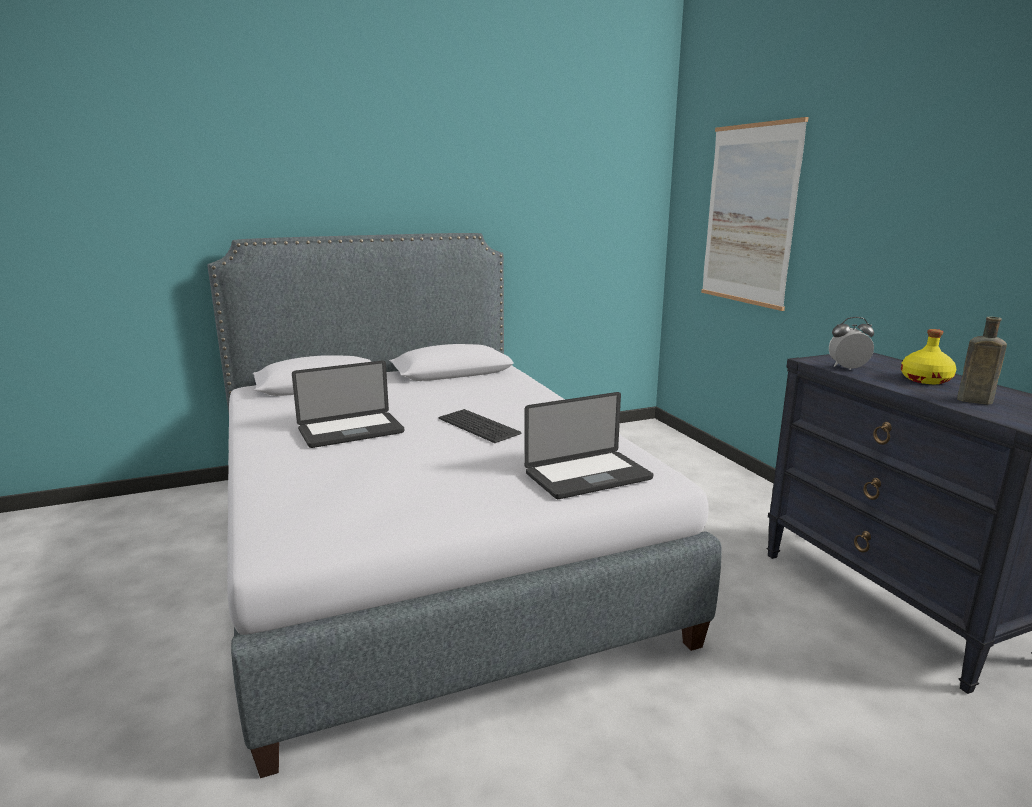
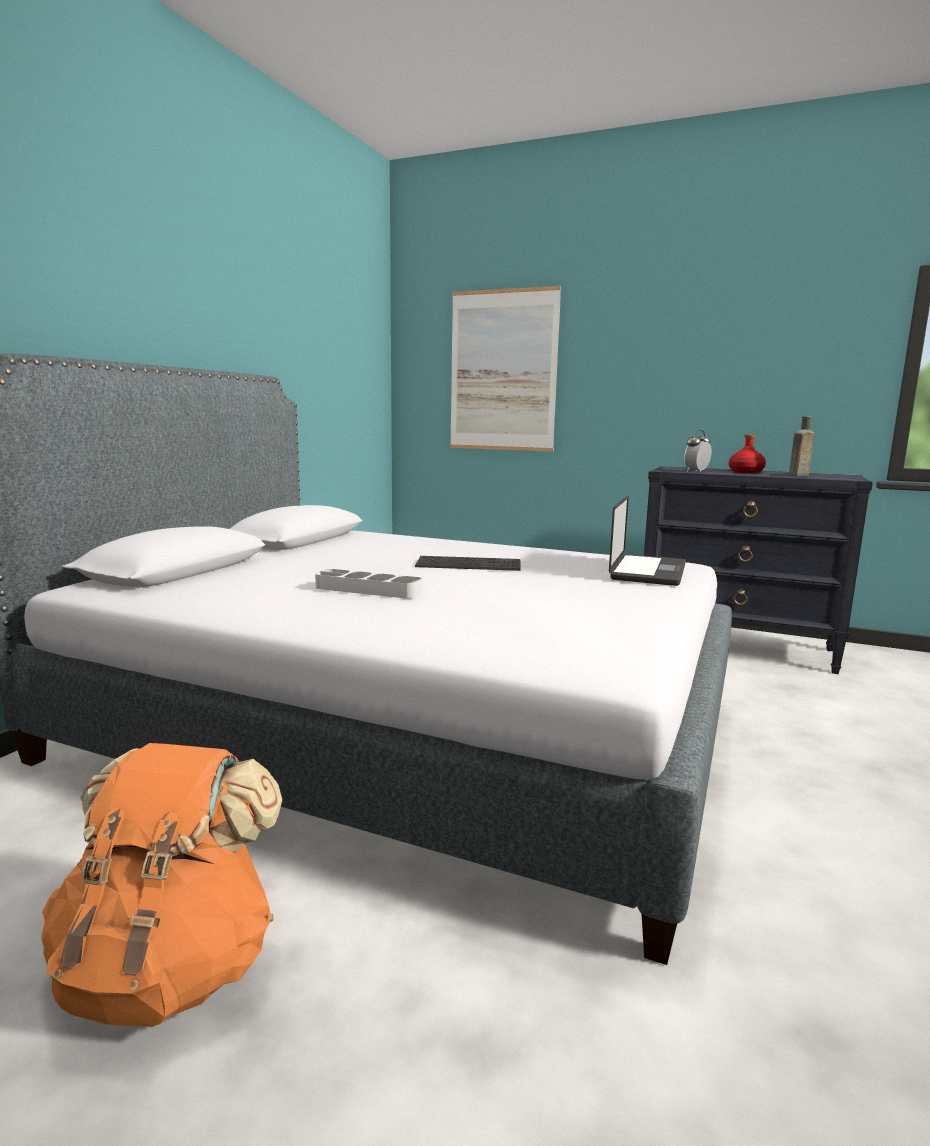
camera: 45 degrees left, 5 degrees down
(127, 617) = (171, 967): none -> orange backpack
(351, 431) = (368, 590): laptop -> grey tray
(926, 380) = (746, 472): yellow bottle -> red bottle

